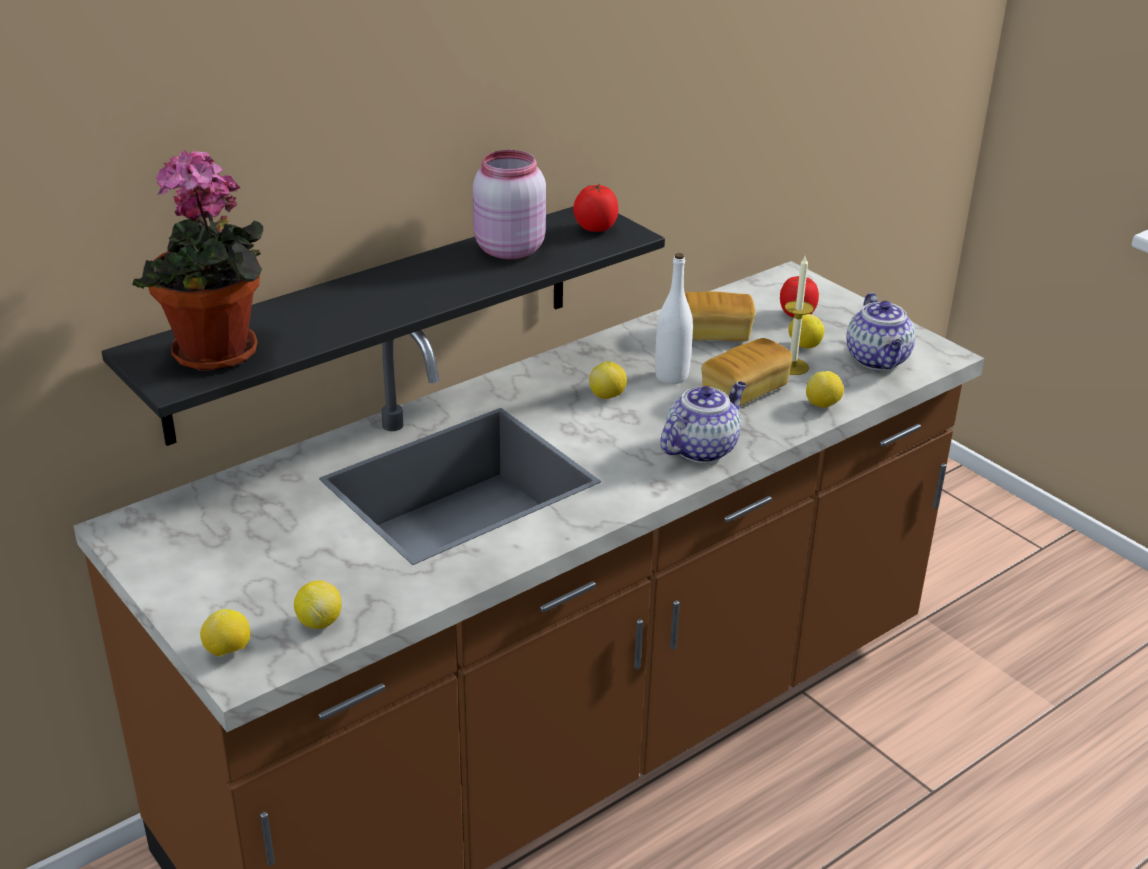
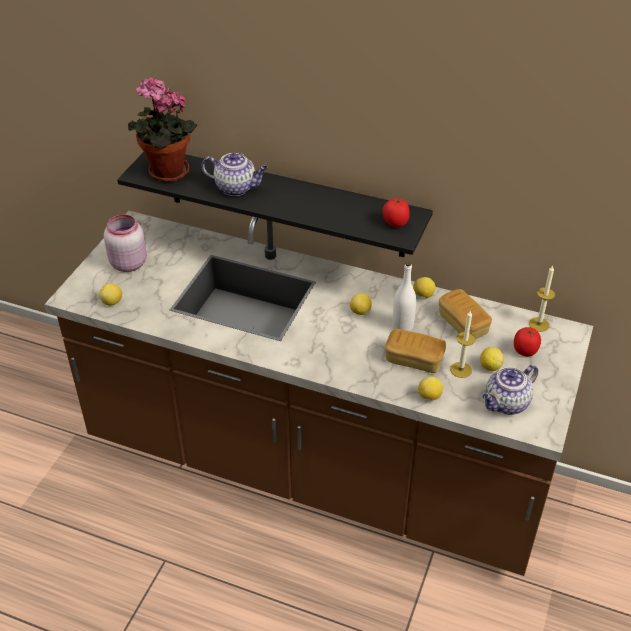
camera: 60 degrees right, 10 degrees up
(228, 651) = (78, 287): lemon -> lemon (423, 295)
(507, 249) = (342, 206): pink jar -> pink jar (128, 263)
(701, 448) = (341, 364): teapot -> teapot (236, 188)
(757, 289) = (539, 324): none -> candle

